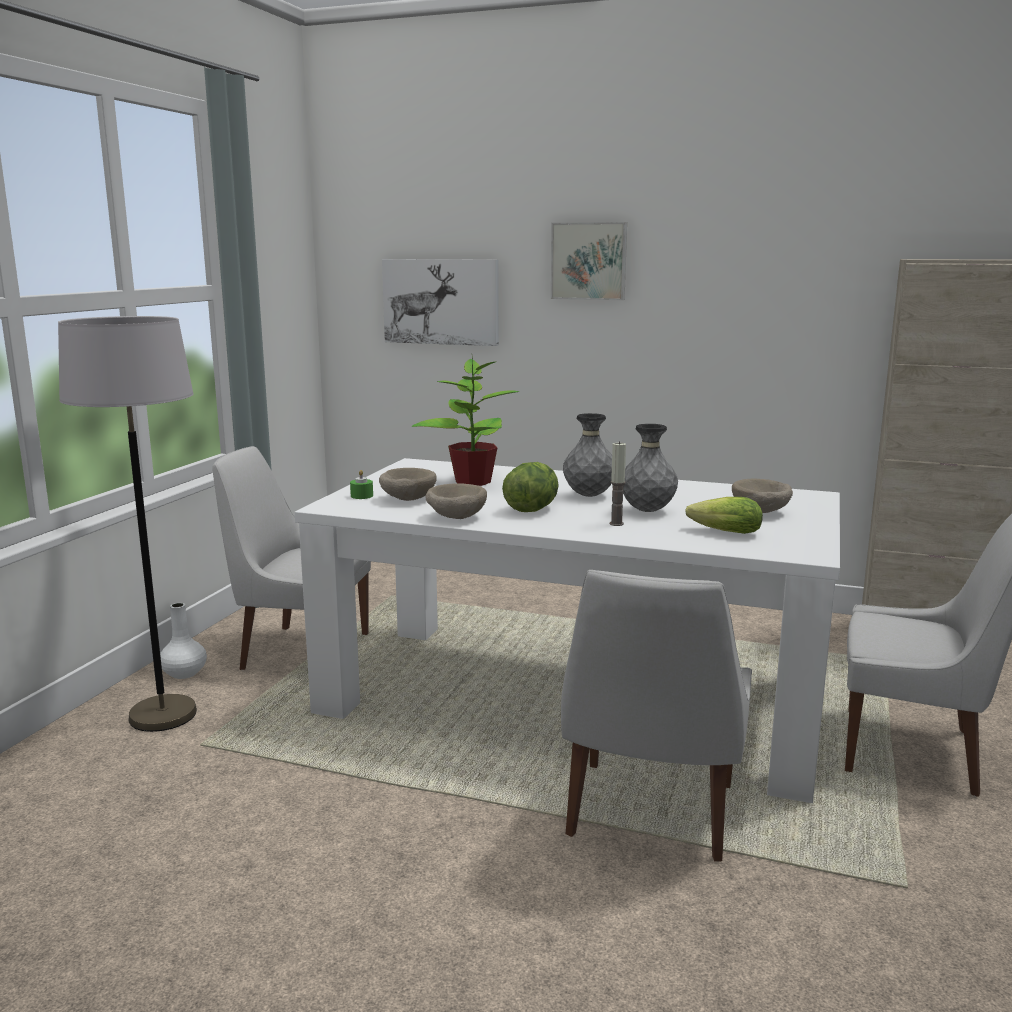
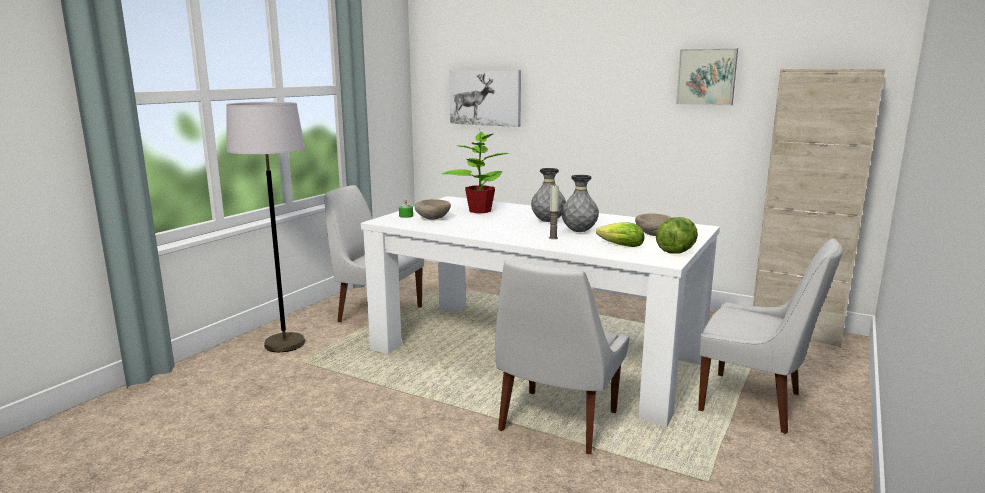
camera: 10 degrees right, 0 degrees up
(184, 673) = (305, 322): white vase -> none
(455, 517) = (454, 230): beige bowl -> none
(532, 509) = (505, 227): lettuce -> lettuce (676, 252)
(589, 261) = (578, 71): picture -> picture (706, 77)

